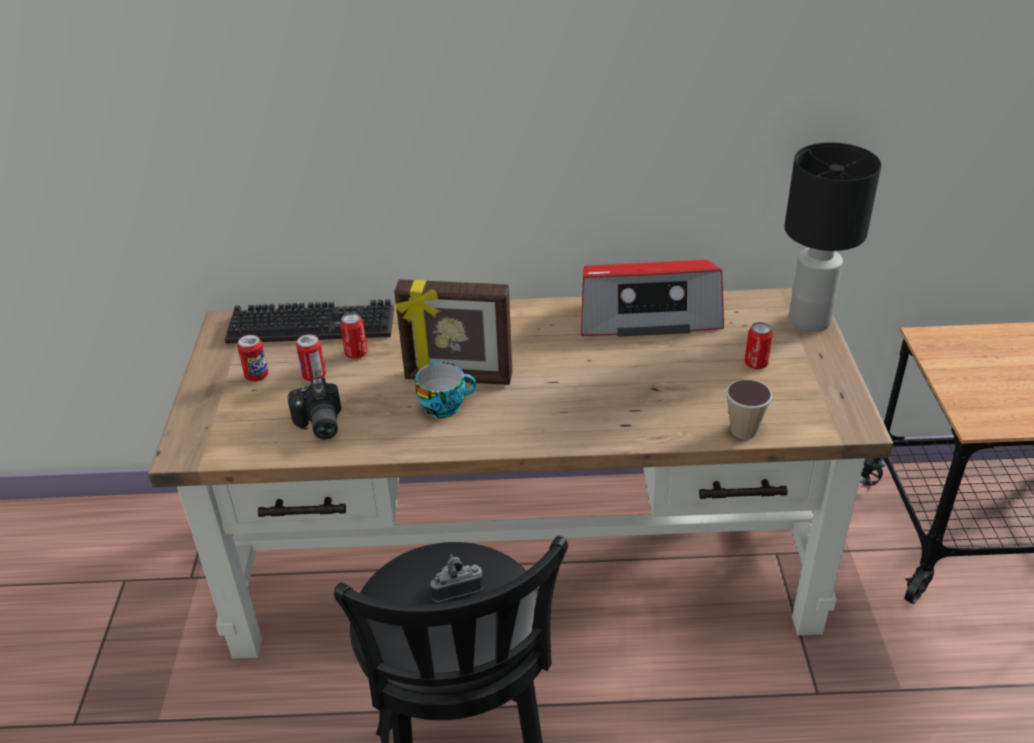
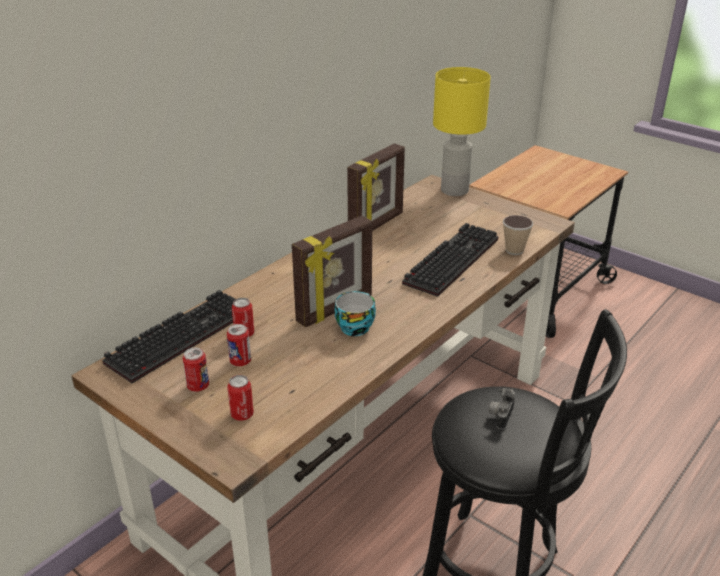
camera: 50 degrees left, 5 degrees down
(318, 424) = (297, 383): camera -> none
(648, 315) = (377, 225): radio -> picture frame
(653, 397) = (450, 259): none -> keyboard
(756, 364) = (467, 220): can -> can (242, 414)
(808, 320) = (454, 191): black table lamp -> yellow table lamp

